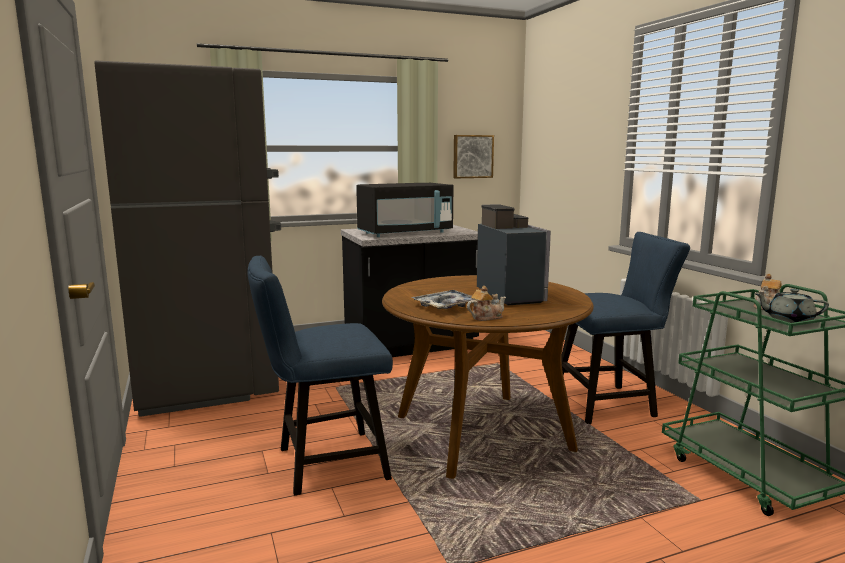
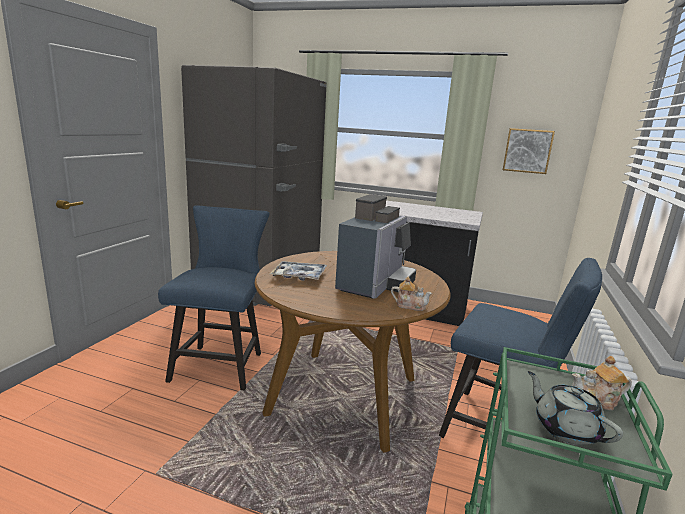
camera: 40 degrees right, 5 degrees up
(323, 464) = (221, 363): blue chair -> blue chair turned 75 degrees clockwise
(405, 233) = (412, 212): black microwave -> none
(486, 317) = (294, 294): teapot -> teapot (410, 305)

